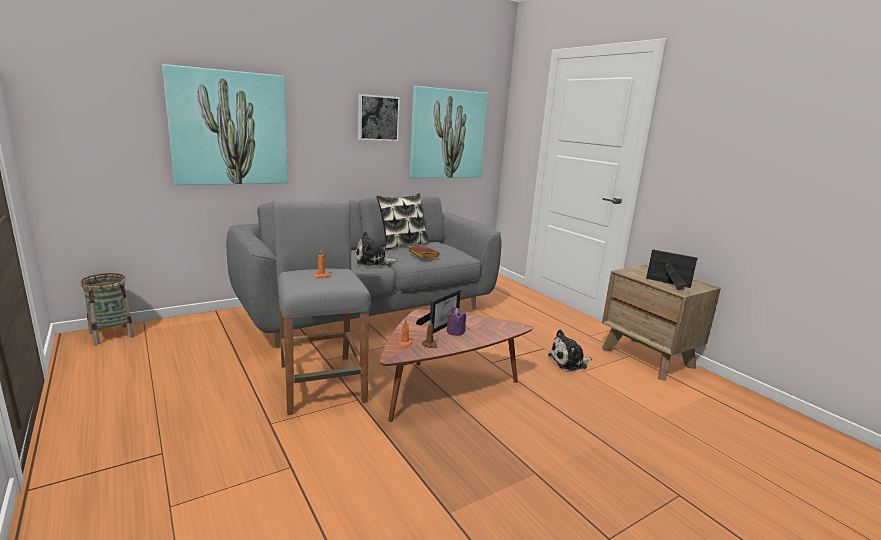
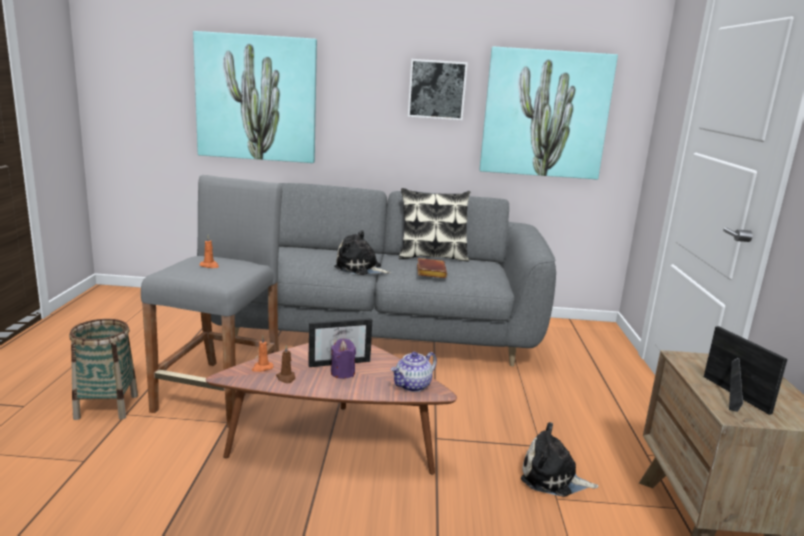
camera: 35 degrees right, 0 degrees up
(111, 334) = (129, 295): basket -> basket (106, 407)
(502, 327) = (413, 386): none -> teapot

